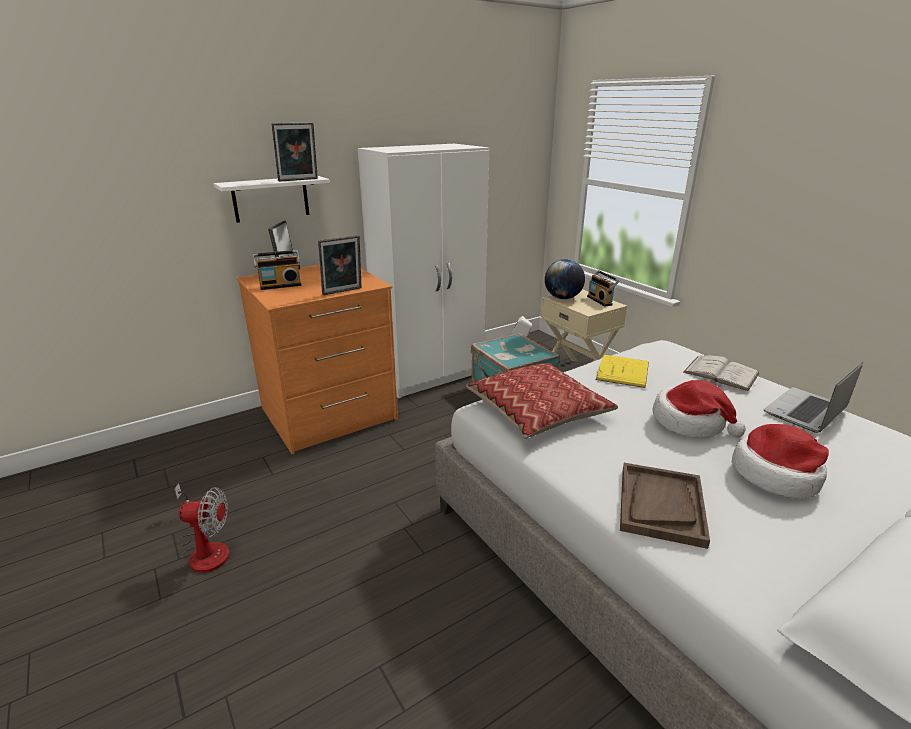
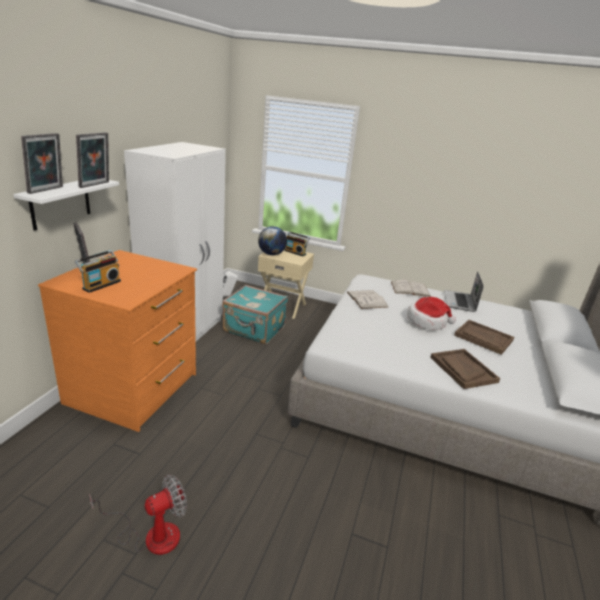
camera: 40 degrees left, 0 degrees up
(343, 292) = (167, 280): picture frame -> picture frame (47, 190)
(537, 410) = (355, 337): pillow -> none
(623, 371) = (366, 299): yellow book -> white book
(776, 475) = (483, 338): hat -> brown tray

